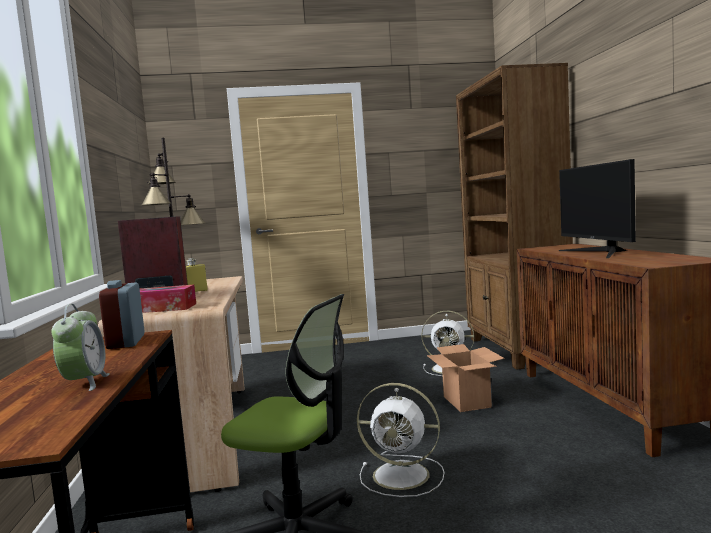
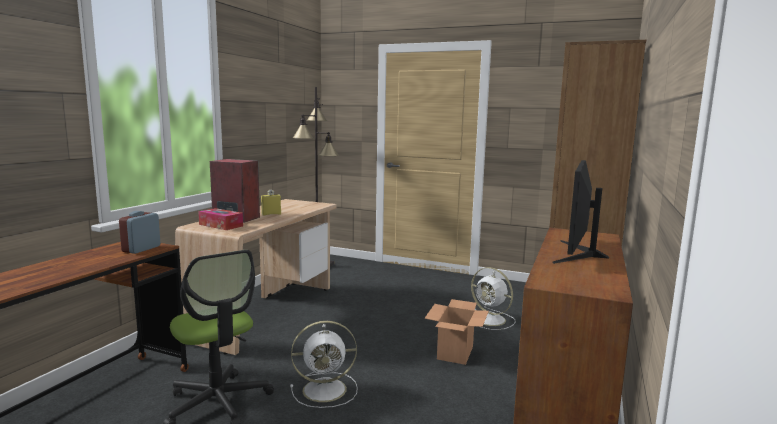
camera: 30 degrees right, 5 degrees up
(84, 383) = (62, 273): alarm clock -> none
(403, 475) = (326, 389): white fan -> white fan turned 60 degrees counterclockwise

